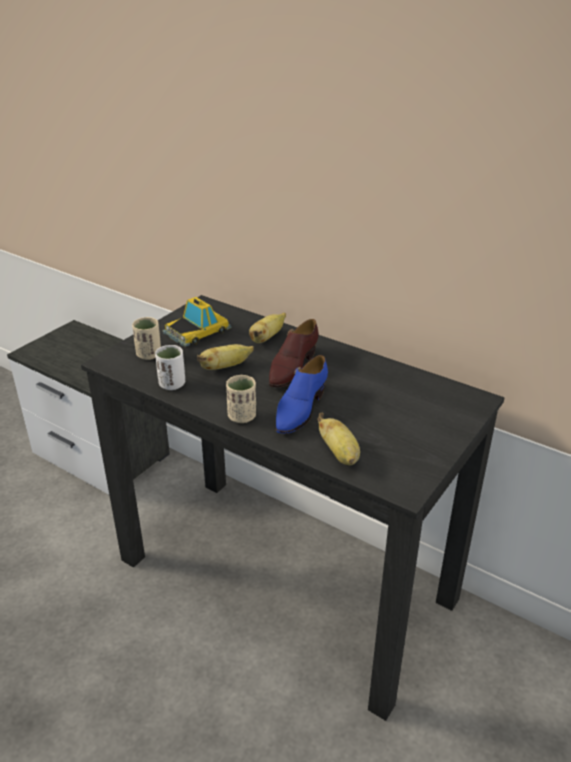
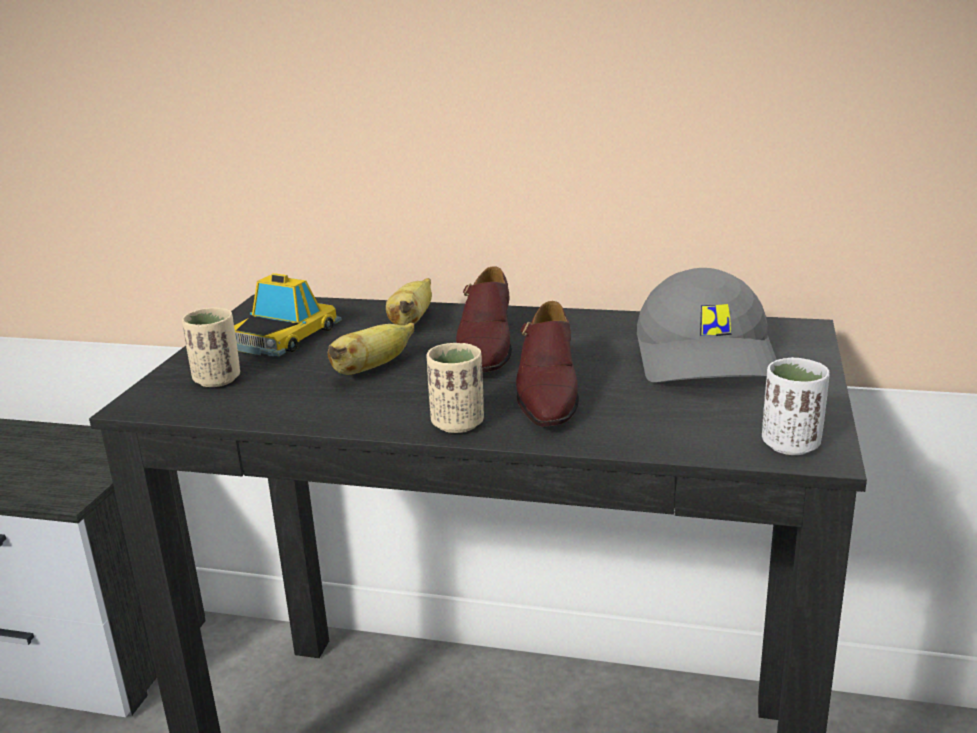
camera: 20 degrees left, 10 degrees down
(172, 384) = (293, 409): white cup -> white cup (791, 445)
(300, 409) = (547, 393): blue shoe -> brown shoe
(340, 454) = (669, 434): banana -> none
(404, 408) = (708, 359): none -> grey cap

